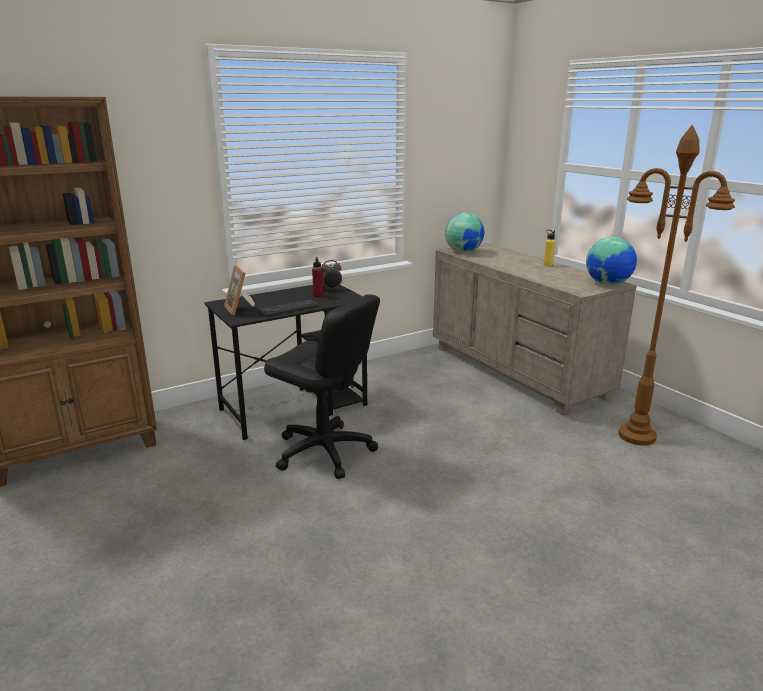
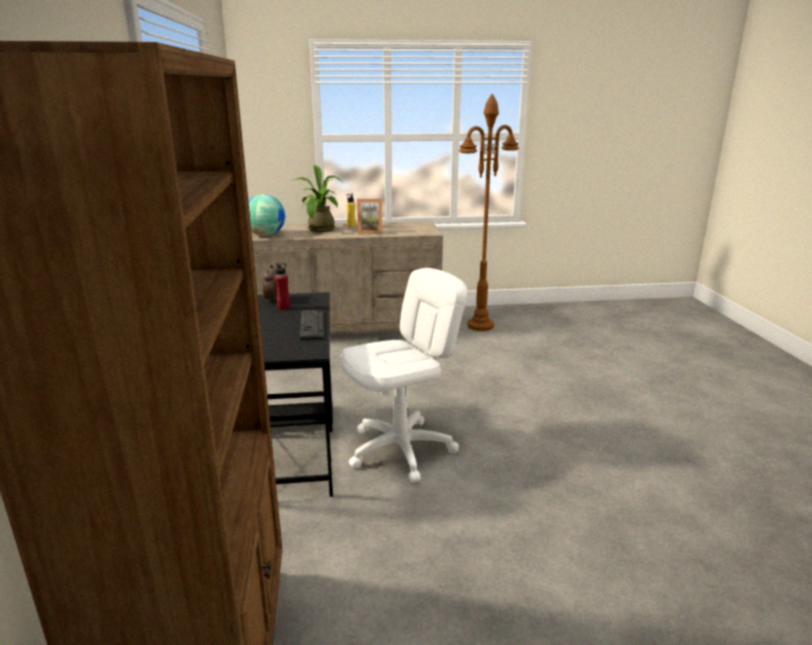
camera: 65 degrees left, 0 degrees up
(240, 309) = (277, 347): picture frame -> picture frame (370, 232)
(324, 451) = (401, 450): black office chair -> white office chair
(510, 260) = (320, 230): none -> potted plant
(608, 284) = (421, 224): globe -> none

